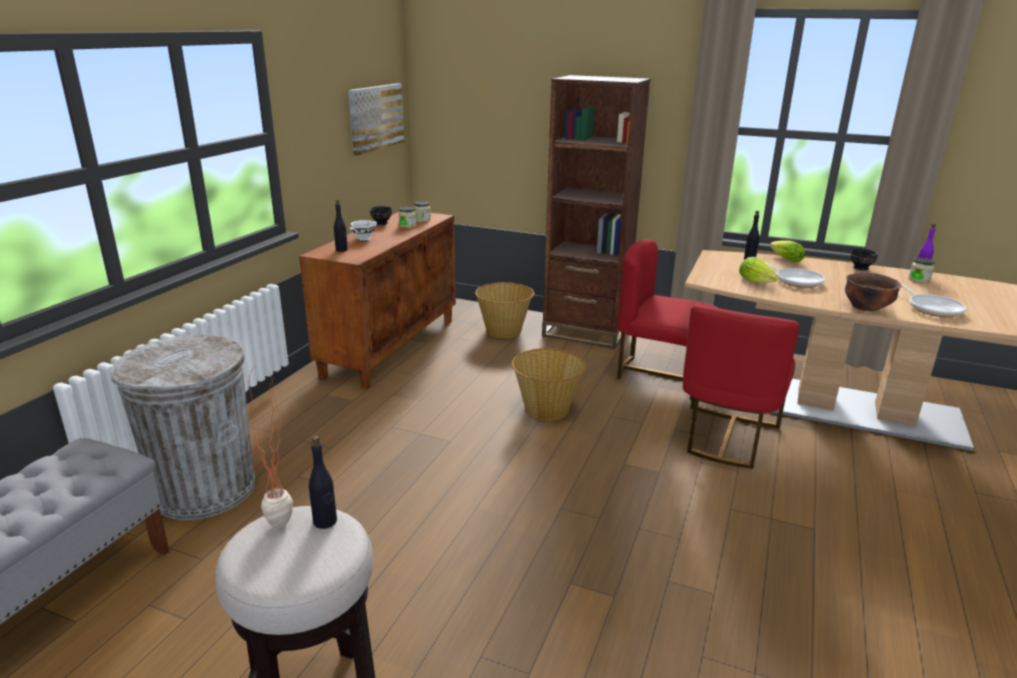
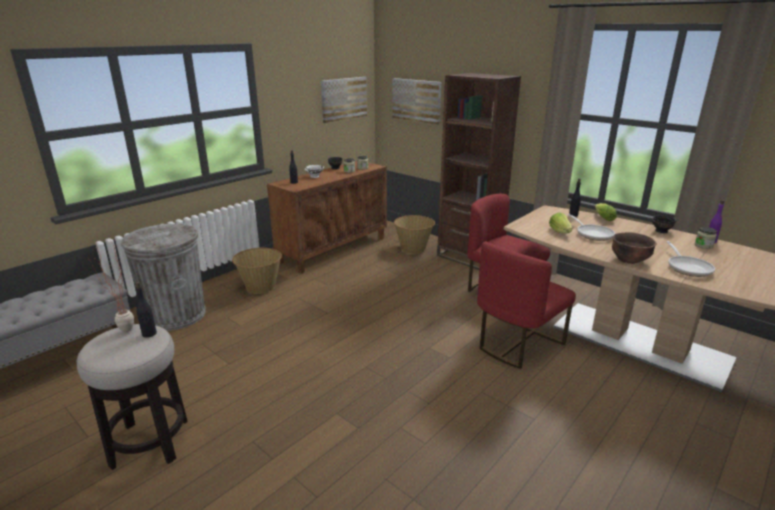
camera: 20 degrees right, 0 degrees up
(483, 117) = (416, 100): none -> picture
(546, 410) = (403, 304): basket -> basket (260, 287)

